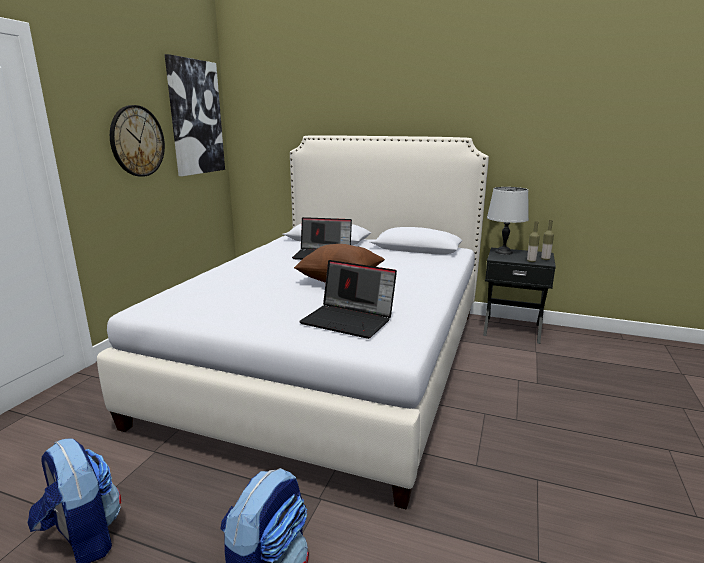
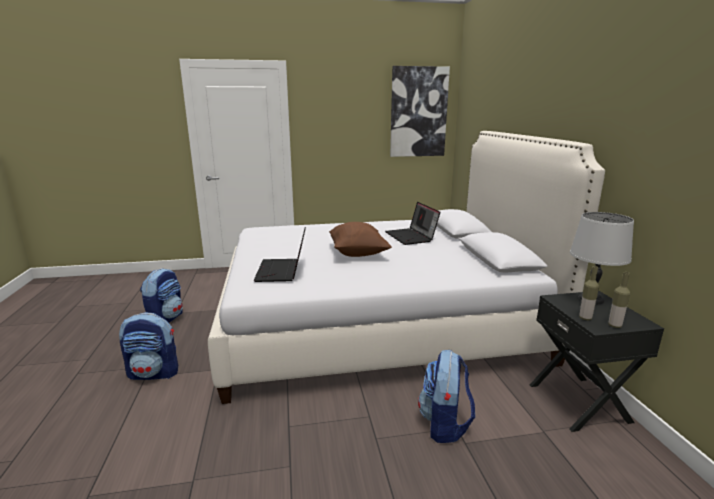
camera: 60 degrees right, 0 degrees up
(137, 141) = (354, 129): wall clock -> none
(512, 383) = (445, 424): none -> backpack

